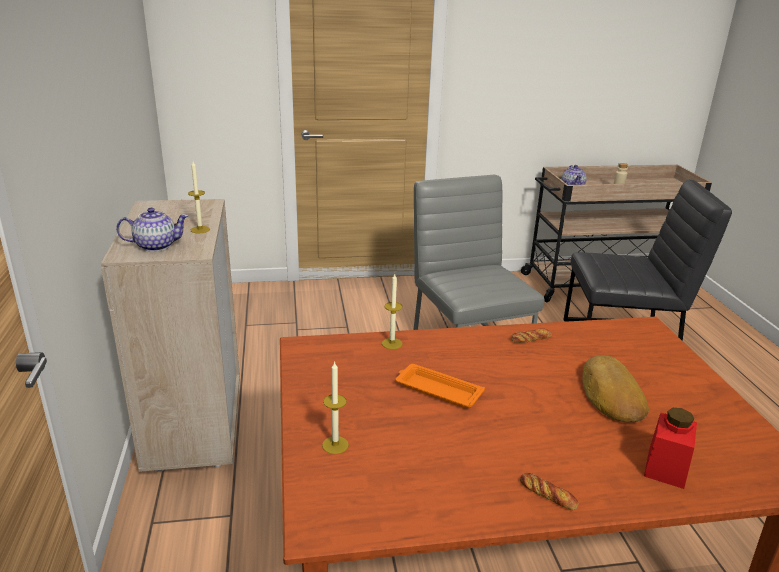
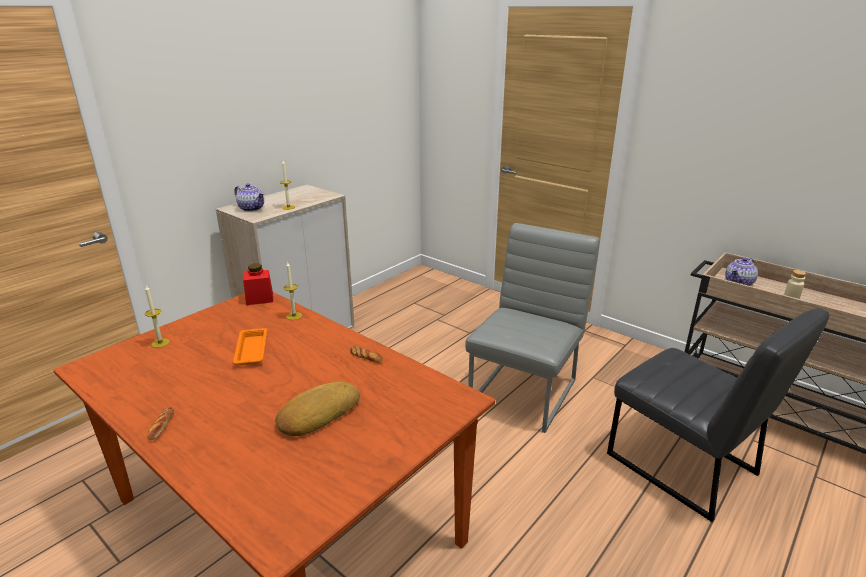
camera: 50 degrees right, 0 degrees up
(666, 468) = (234, 466): red jar -> red jar (259, 299)

